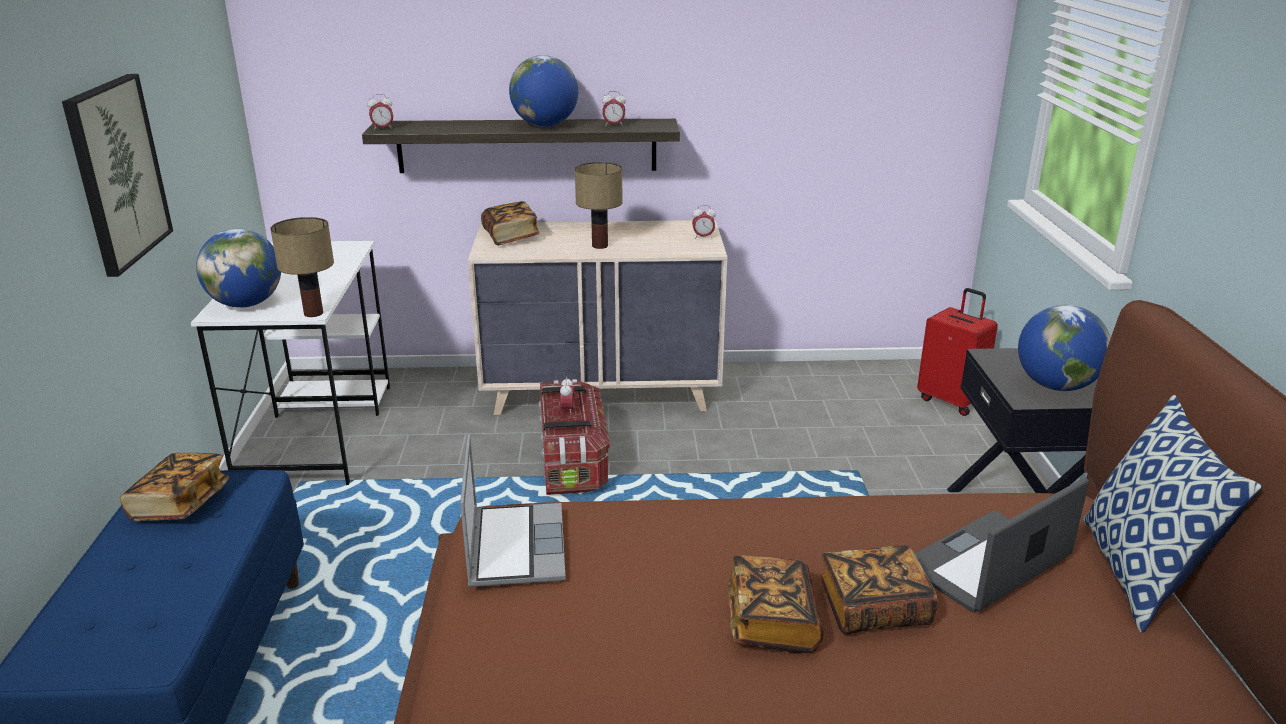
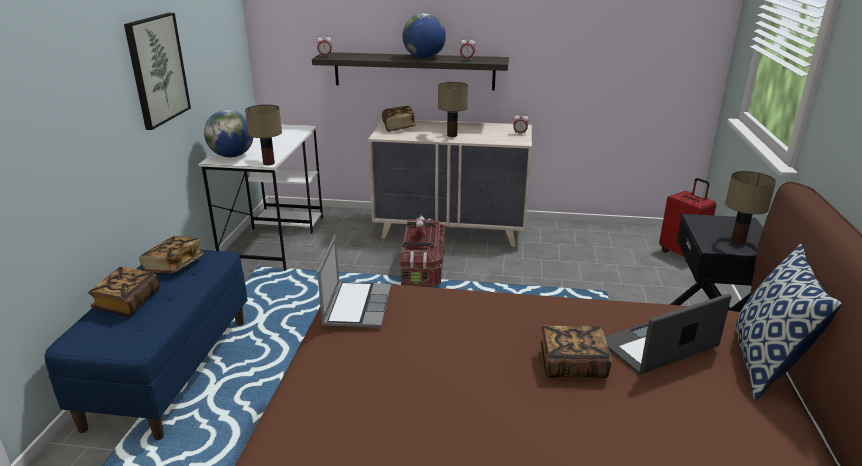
camera: 10 degrees right, 0 degrees up
(771, 623) = (503, 366): book -> book (128, 302)
(1056, 386) = (737, 240): globe -> table lamp

